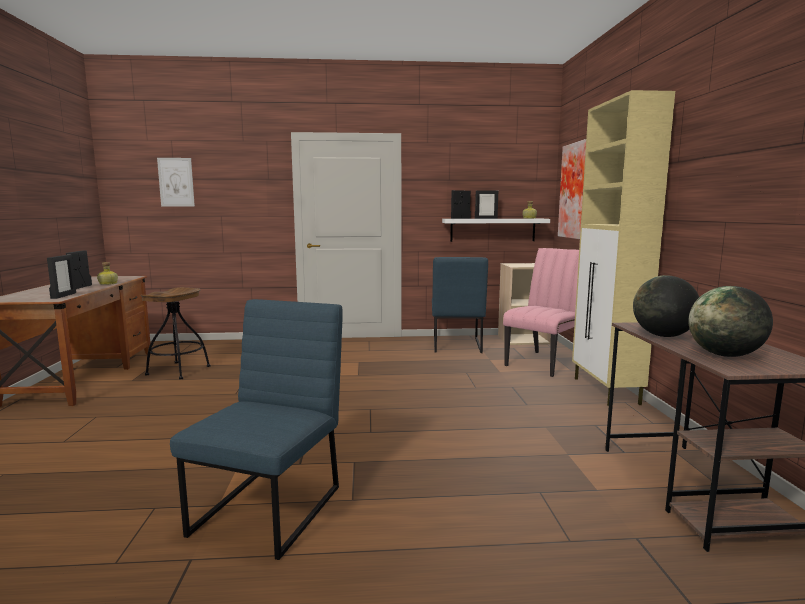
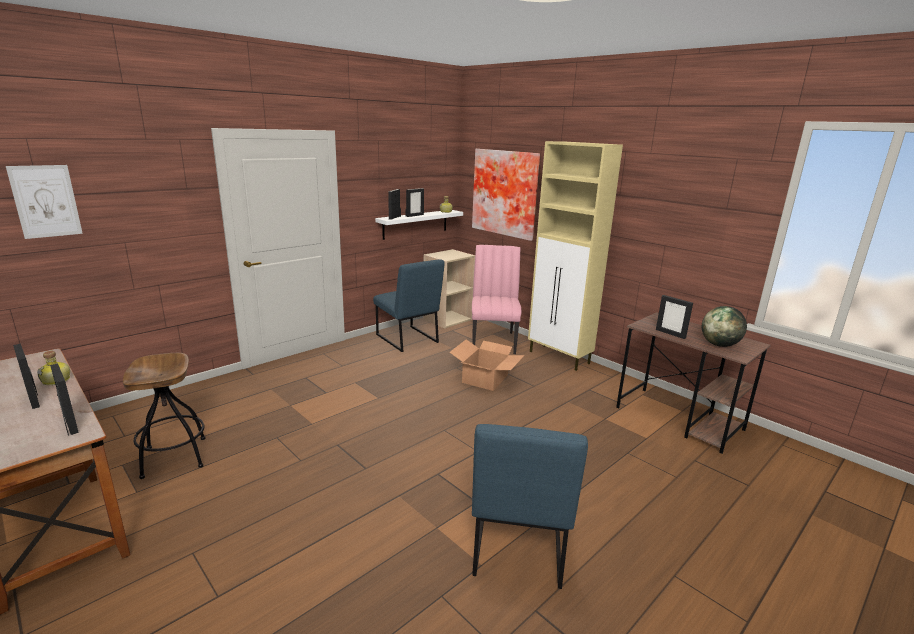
camera: 40 degrees left, 10 degrees up
(271, 507) = (517, 545): blue chair -> blue chair turned 150 degrees counterclockwise
(480, 386) = (485, 379): none -> cardboard box
(663, 336) = (670, 333): globe -> picture frame

